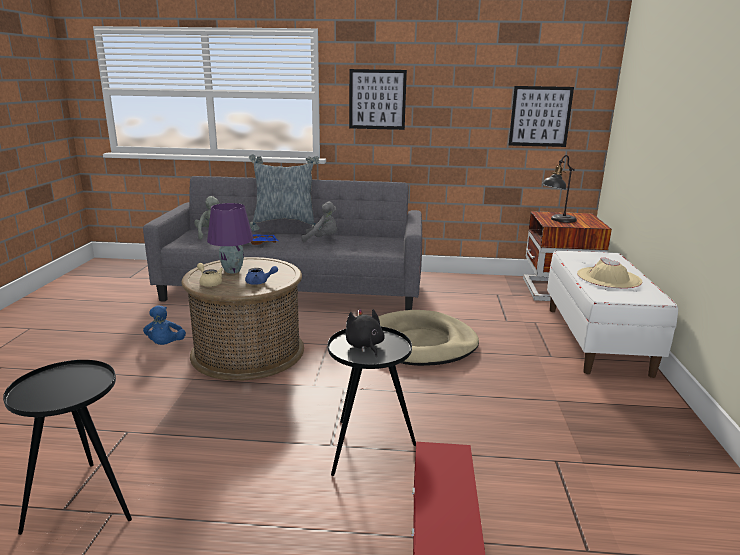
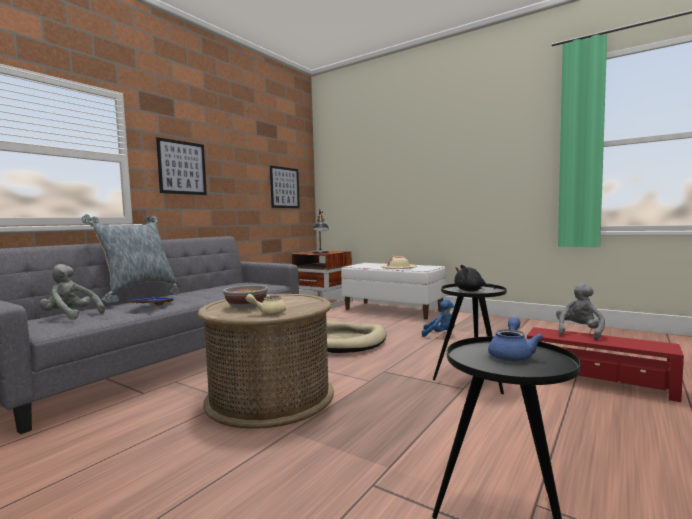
camera: 60 degrees left, 15 degrees down
(165, 345) = (177, 441): blue plush toy -> blue plush toy (440, 334)
(233, 271) = (247, 306): purple table lamp -> bowl
(260, 282) = (297, 302): blue teapot -> blue teapot (512, 355)
(322, 239) = (199, 292): grey plush toy -> grey plush toy (579, 332)

